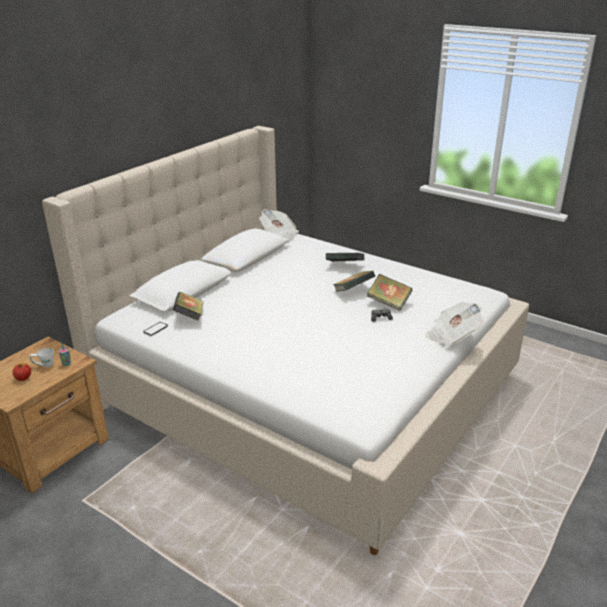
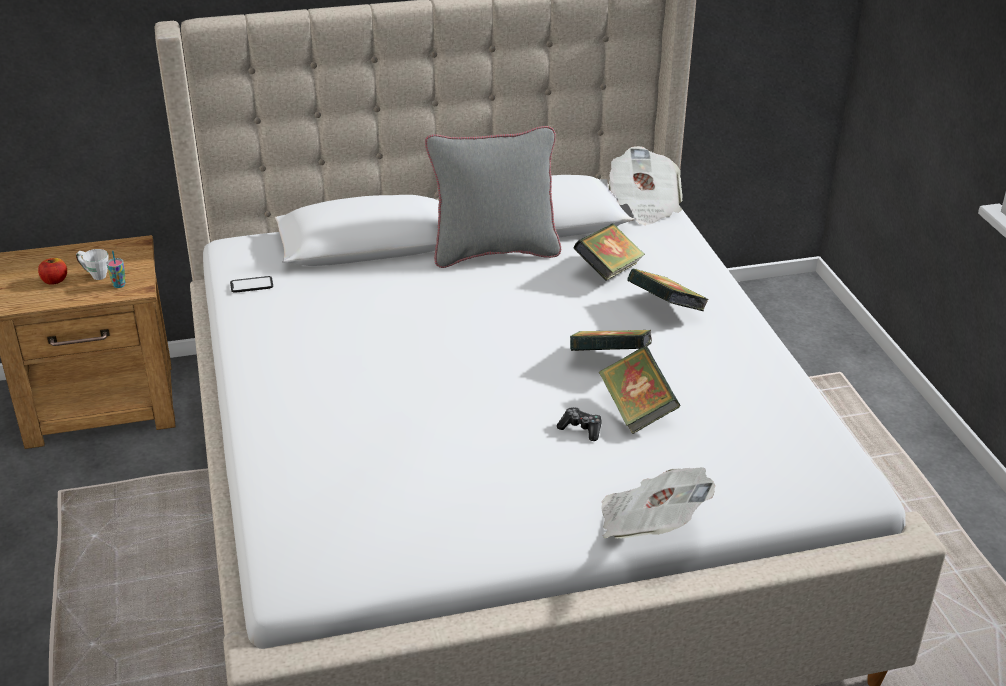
camera: 40 degrees right, 5 degrees up
(190, 317) = (317, 287): book -> book (608, 271)
(246, 273) = (494, 251): none -> grey pillow

